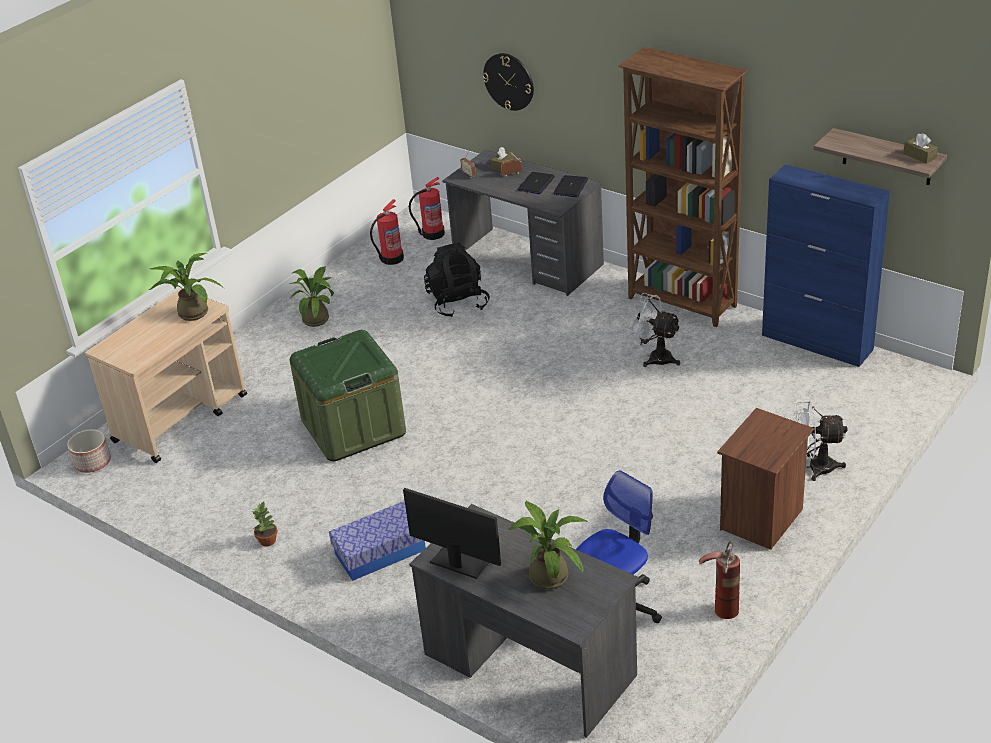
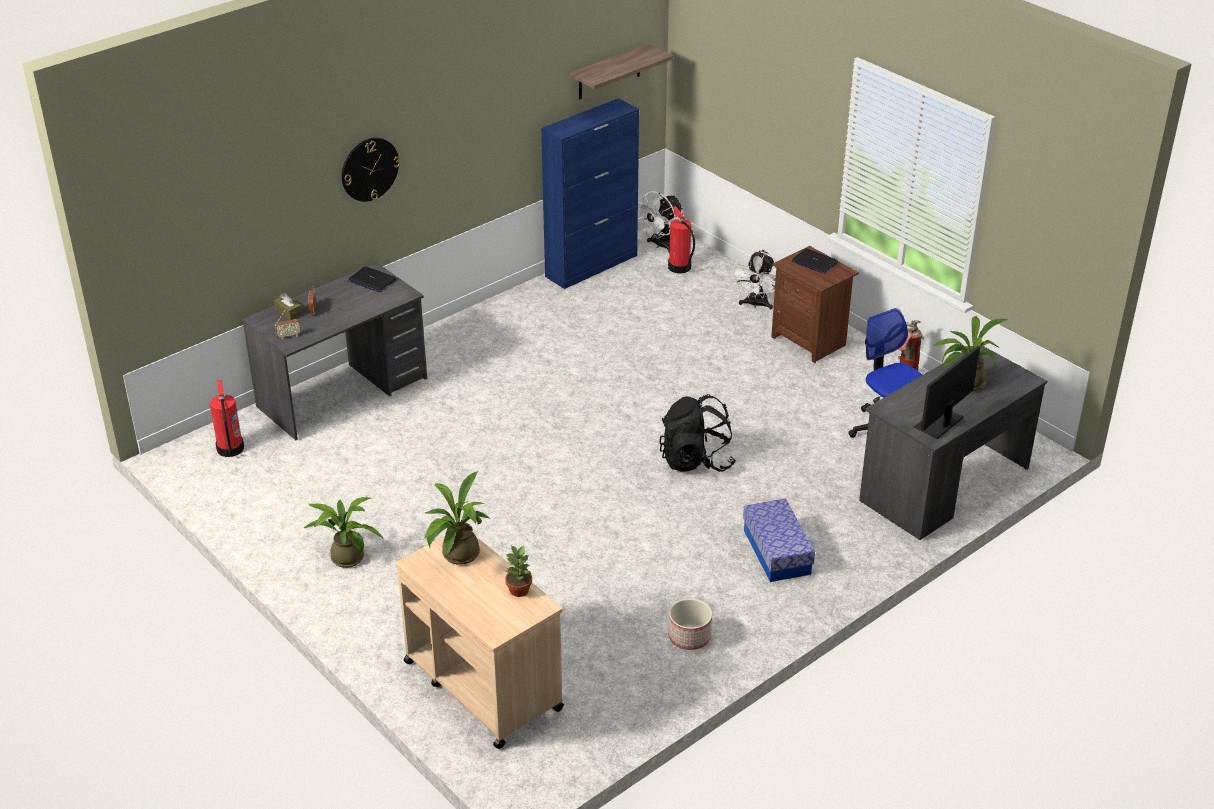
camera: 80 degrees left, 0 degrees up
(92, 463) = (532, 769): planter -> planter (690, 637)
(268, 540) = (732, 627): potted plant -> potted plant (519, 590)
(353, 427) = (571, 549): green storage box -> none
(391, 259) = (259, 486): fire extinguisher -> fire extinguisher (679, 267)
(458, 303) = (388, 450): black backpack -> black backpack (696, 460)
(509, 81) = (261, 222): wall clock -> wall clock (369, 169)
(536, 184) = (347, 298): laptop -> laptop (814, 262)
(654, 357) = (563, 349): white fan -> white fan (660, 245)
(682, 303) = (486, 318): brown bookcase -> none
(919, 156) = (643, 52): brown tissue box -> none

